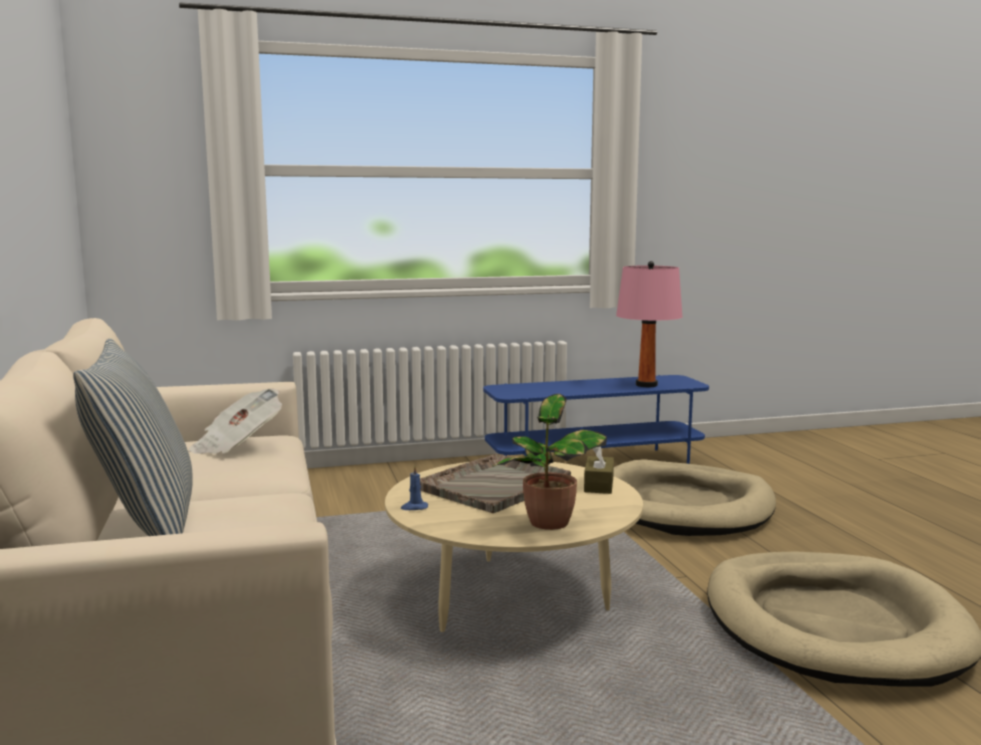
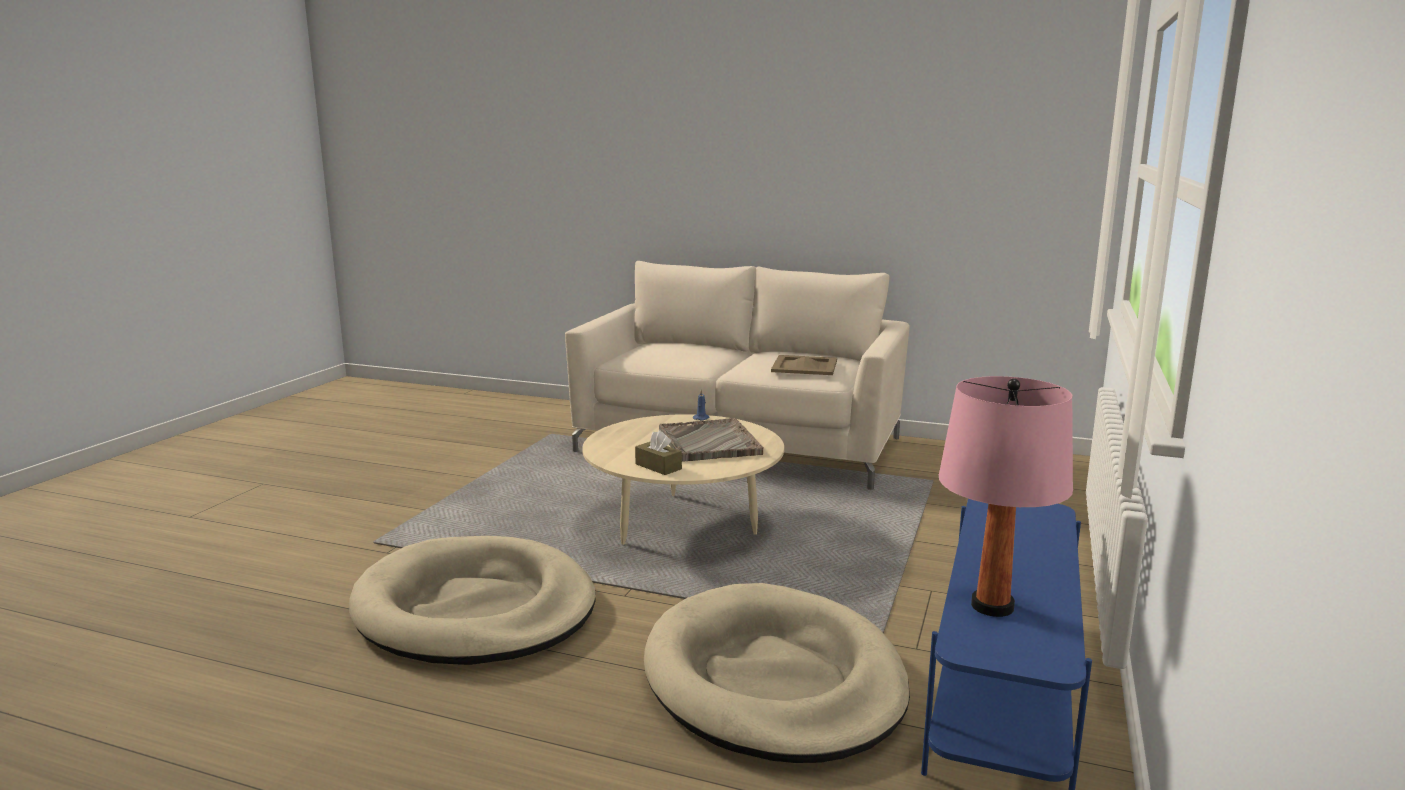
camera: 125 degrees right, 5 degrees up
(147, 528) = (686, 347): pillow -> none
(237, 446) = (804, 366): newspaper -> beige tray
(549, 523) = (619, 436): potted plant -> none

